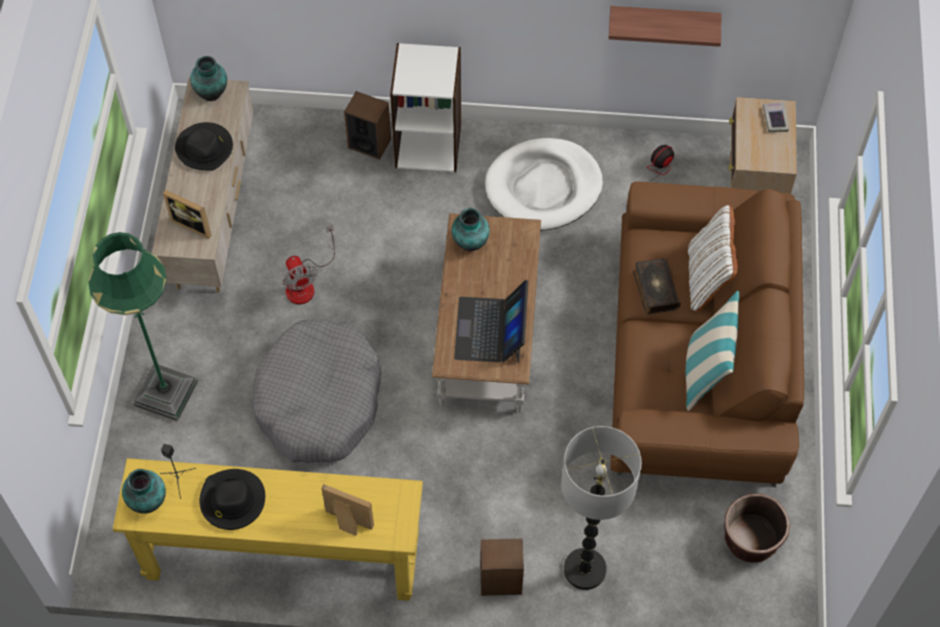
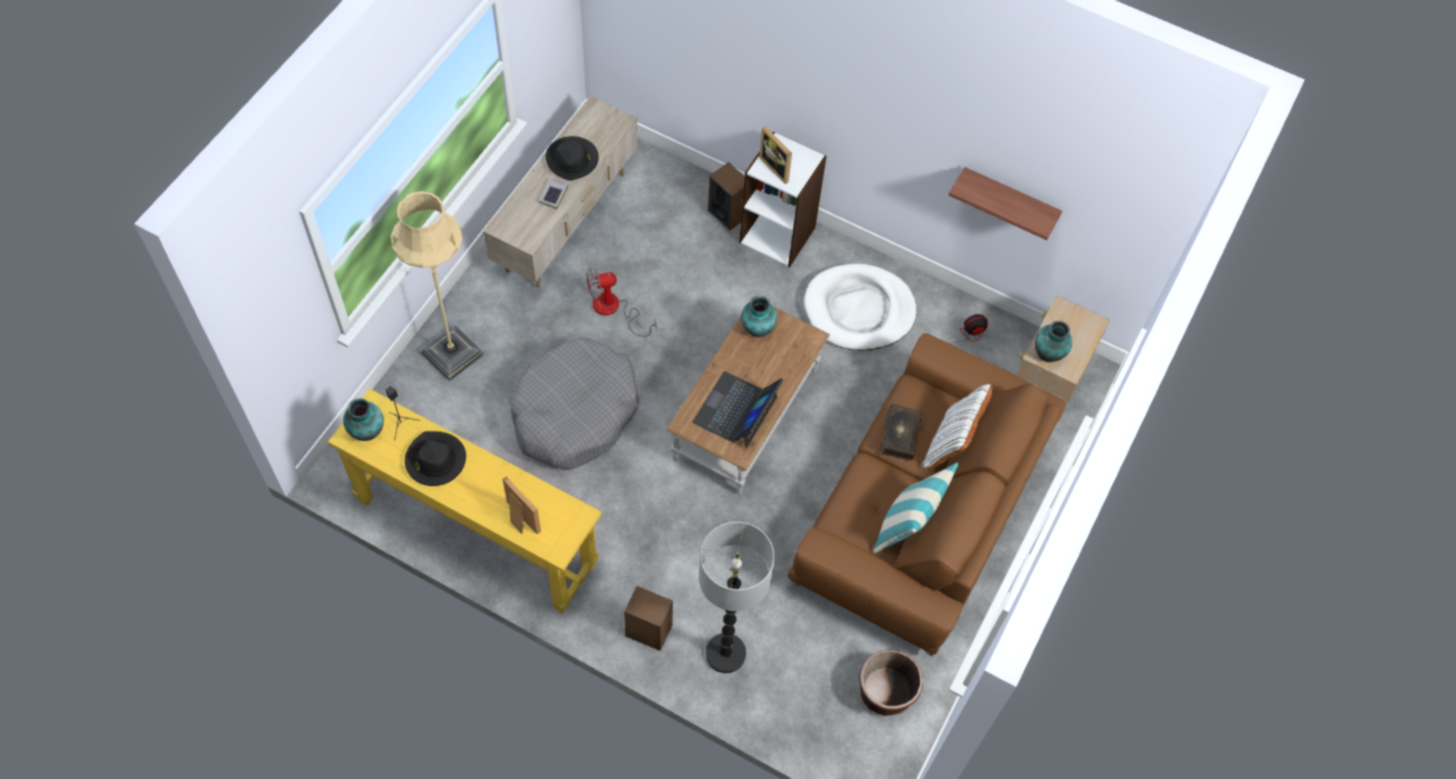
camera: 20 degrees right, 0 degrees up
(166, 393) = (452, 354): green floor lamp -> beige floor lamp
(194, 224) = (530, 219): picture frame -> picture frame (777, 167)
(212, 93) = (602, 116): vase -> vase (1049, 354)
(306, 283) = (614, 310): fan -> fan turned 75 degrees clockwise
(775, 119) = (1082, 328): book -> book (554, 195)

